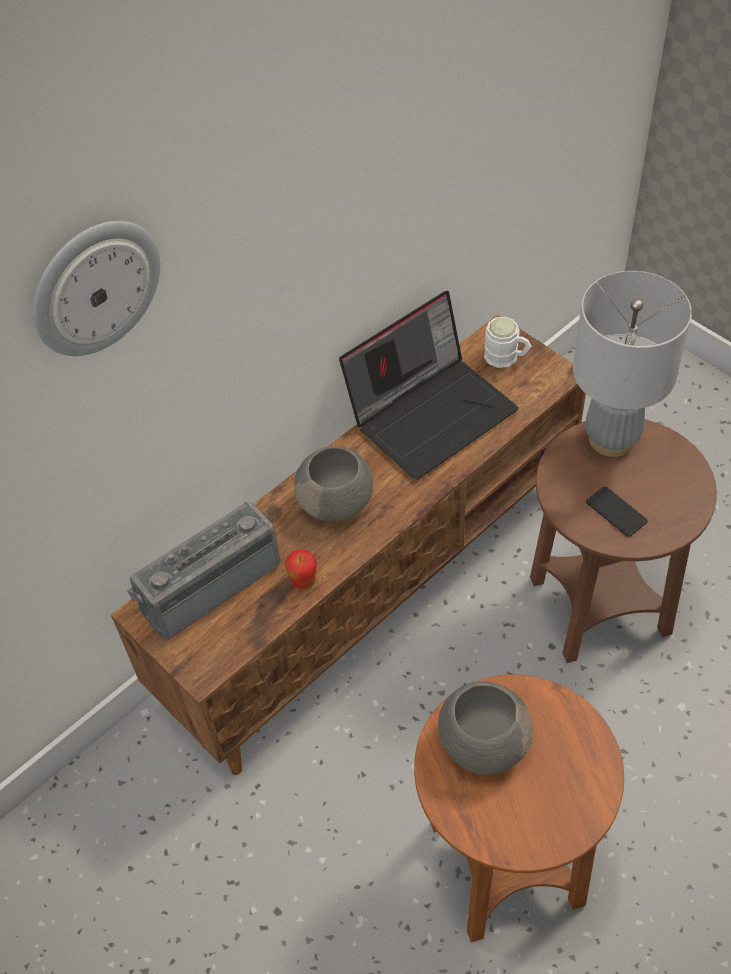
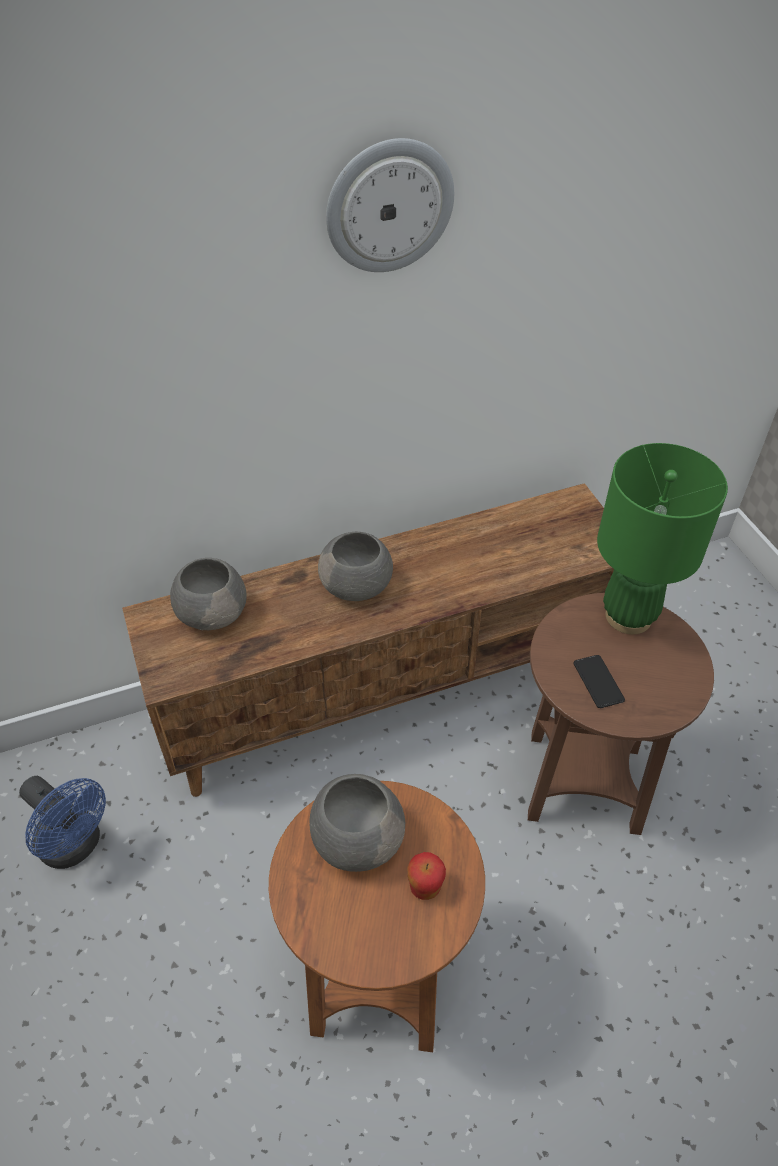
camera: 20 degrees right, 5 degrees down
(95, 287) = (138, 278): wall clock -> wall clock (389, 206)
(143, 874) = (76, 846): none -> blue fan
(208, 583) = (213, 612): radio -> grey bowl
(303, 580) = (291, 639): apple -> apple (425, 887)
(432, 412) = (481, 542): laptop -> none
(507, 357) = (573, 520): white mug -> none
(611, 438) = (628, 616): grey table lamp -> green table lamp

